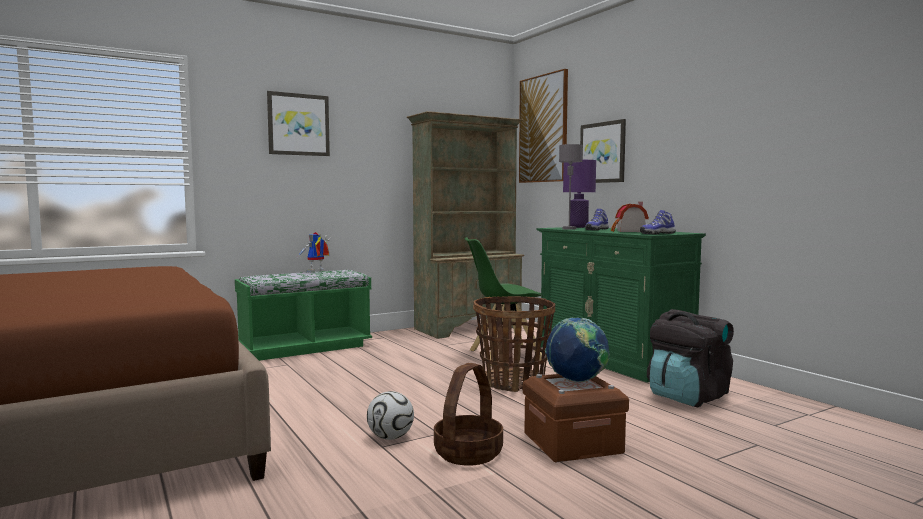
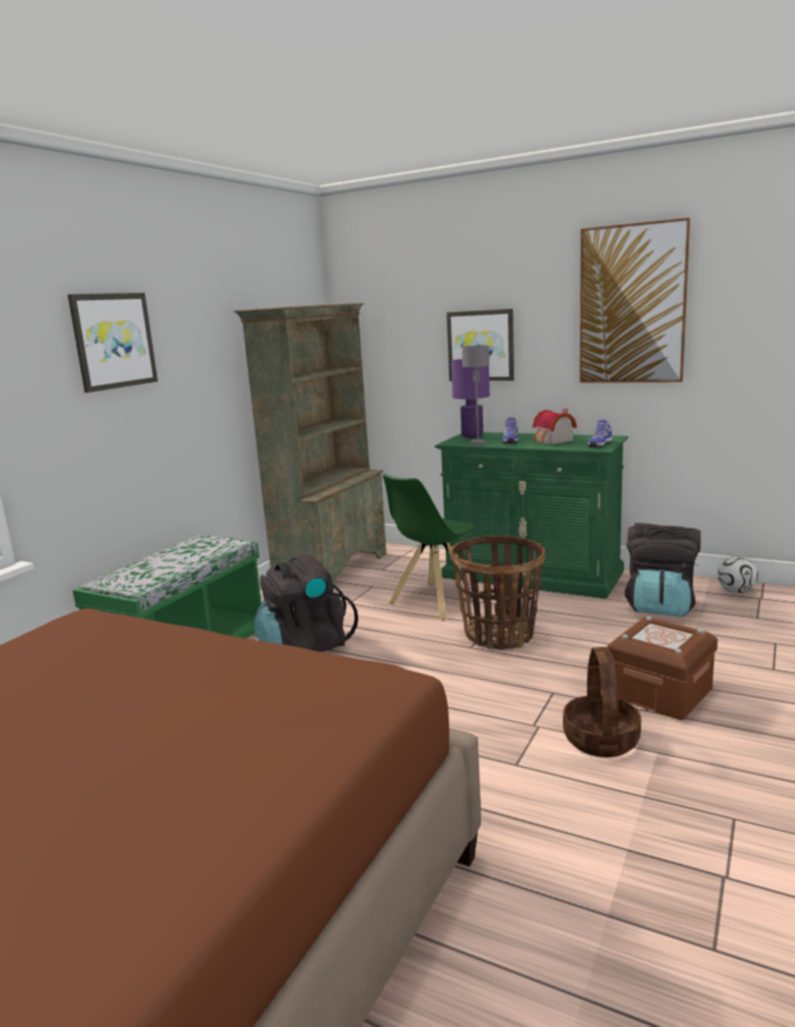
camera: 30 degrees left, 10 degrees up
(315, 271) = (177, 549): toy robot -> none
(376, 358) = (305, 646): none -> black backpack
(391, 437) = (505, 750): football -> football (736, 591)
(543, 129) = (383, 313): picture -> picture (632, 305)
(577, 381) = (660, 632): globe -> none

